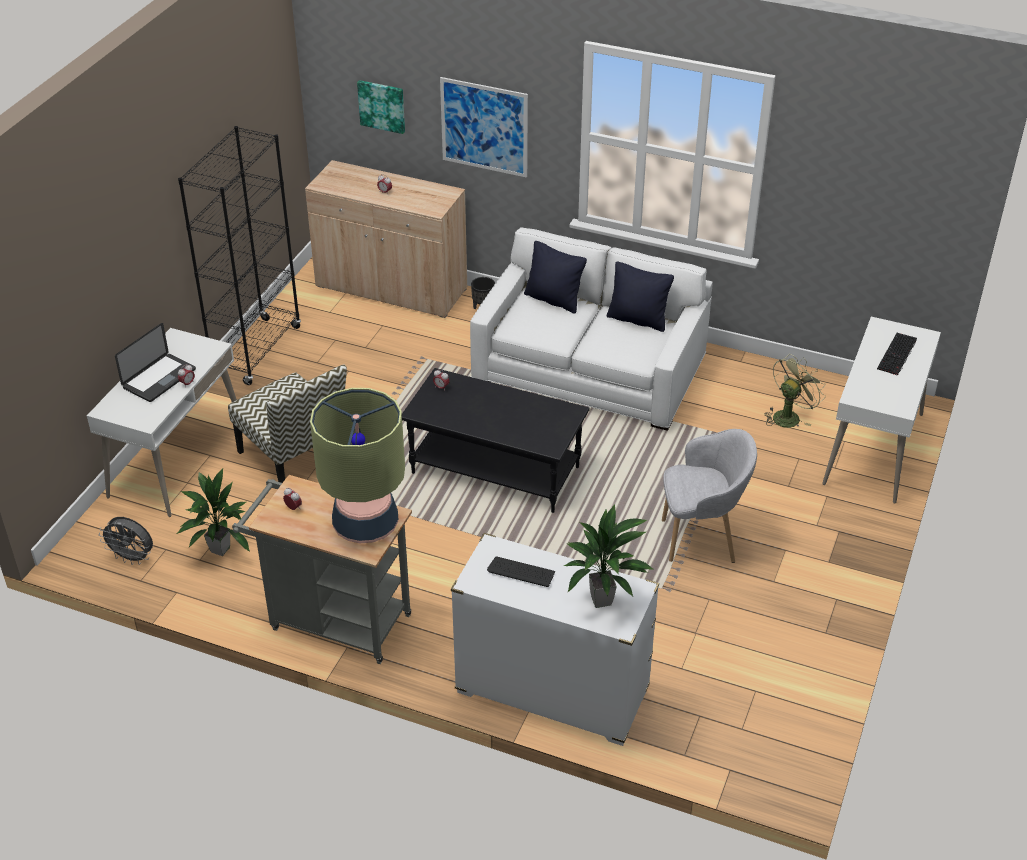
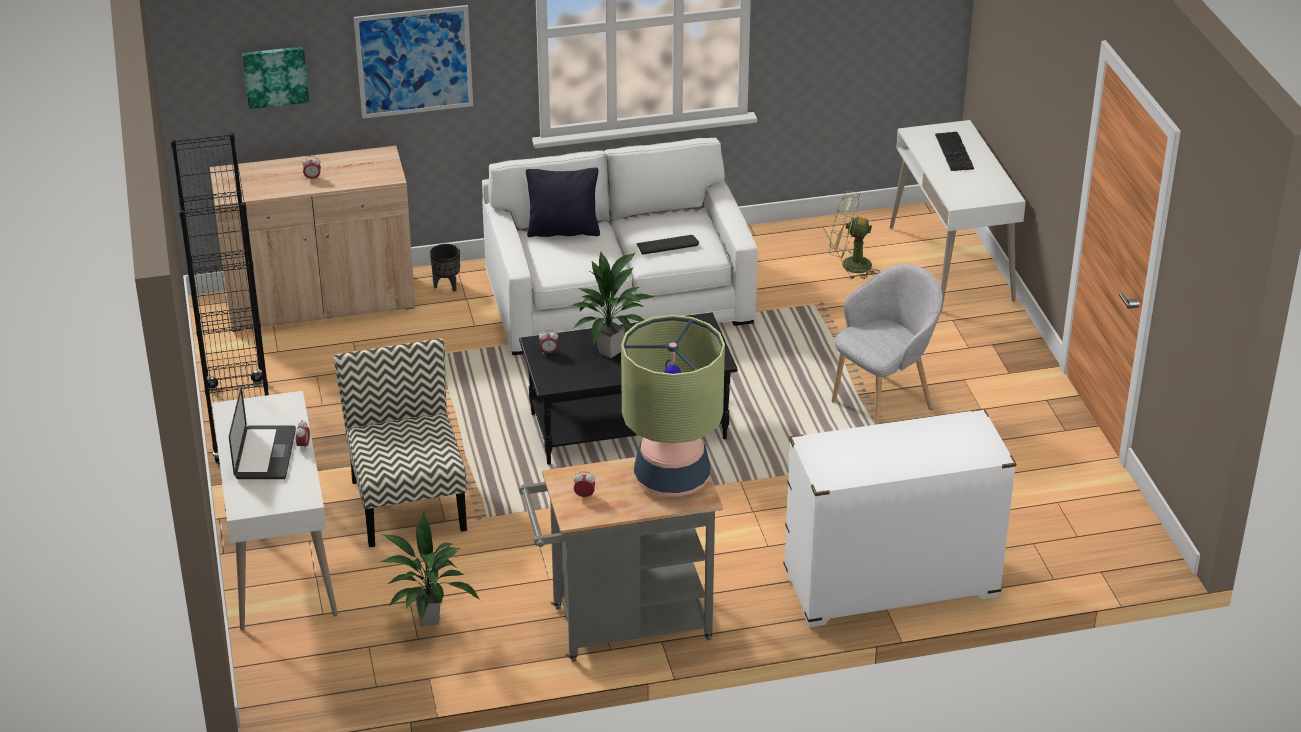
camera: 35 degrees left, 5 degrees down
(133, 558) = (342, 671): grey fan -> none
(295, 458) = (407, 503): chair -> chair turned 120 degrees counterclockwise
(521, 572) = (861, 452): keyboard -> keyboard (667, 245)
(602, 600) = (955, 442): potted plant -> potted plant (611, 351)
(638, 320) = (667, 218): black pillow -> none
(789, 416) = (849, 265): green fan -> green fan turned 90 degrees counterclockwise

